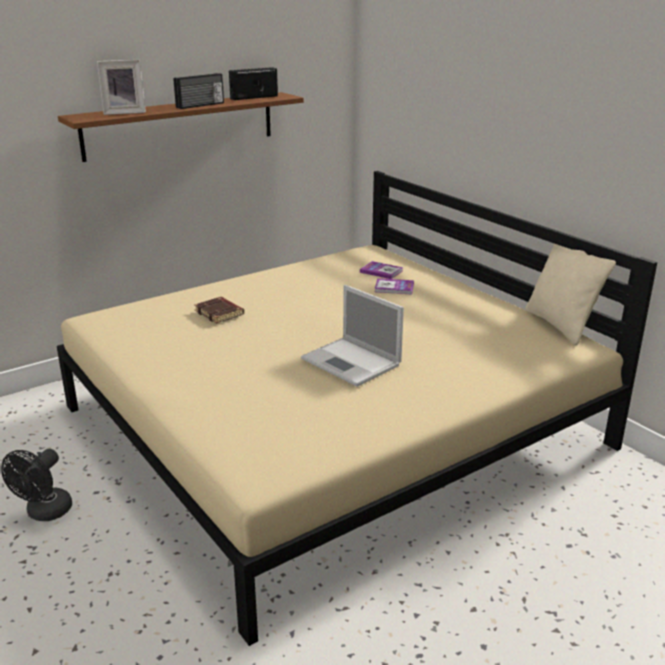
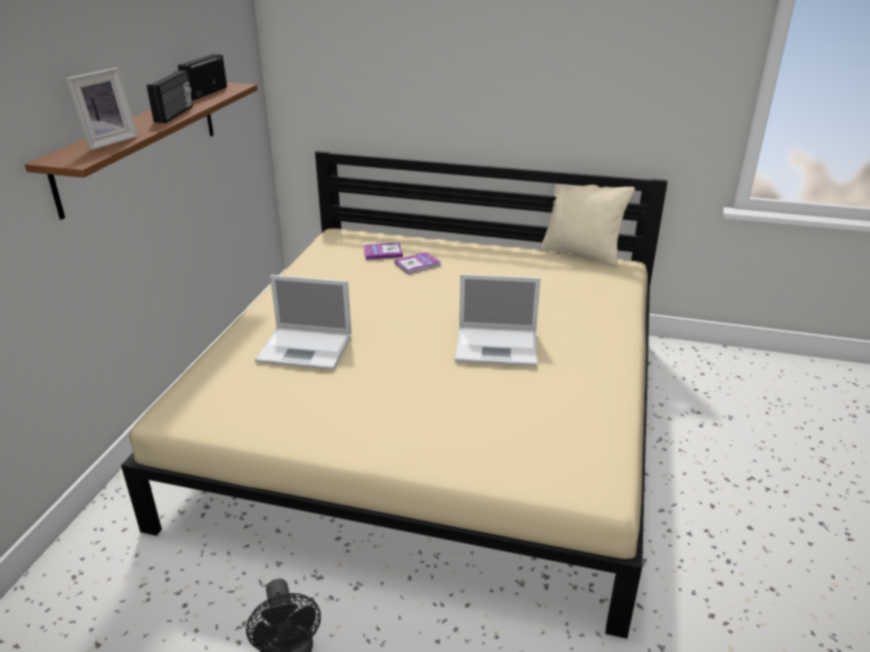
camera: 40 degrees left, 5 degrees up
(220, 313) = (306, 348): brown book -> laptop

